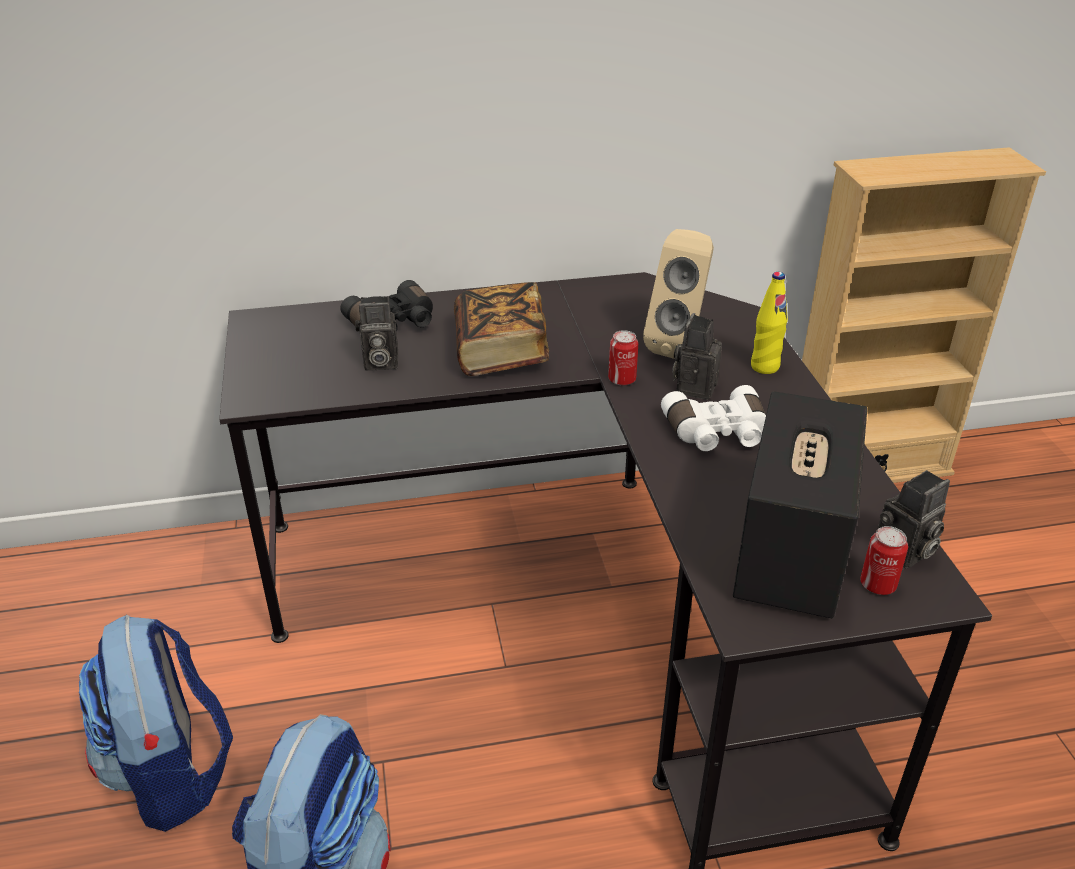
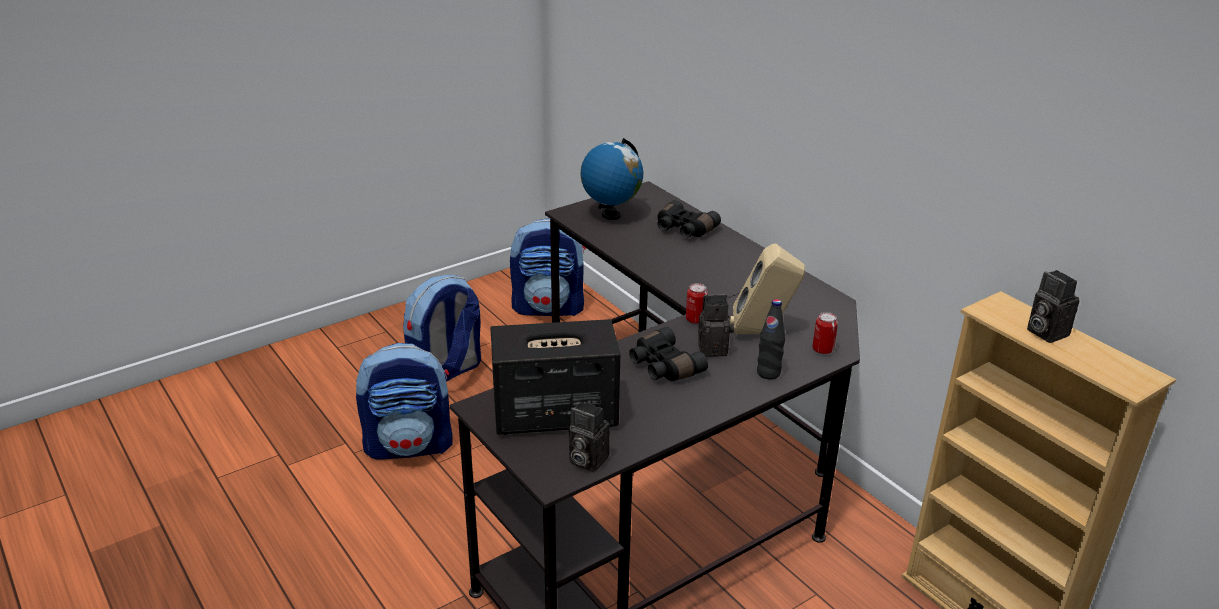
camera: 65 degrees right, 5 degrees down
(119, 594) = (549, 307): none -> backpack
(296, 366) = (611, 215): none -> globe
(379, 363) = (637, 237): camera -> camera (1044, 332)
(501, 351) = (688, 271): book -> none
(717, 434) = (663, 367): white binoculars -> black binoculars
(764, 367) = (768, 373): yellow bottle -> black bottle
(877, 584) = (545, 452): can -> can (822, 349)

